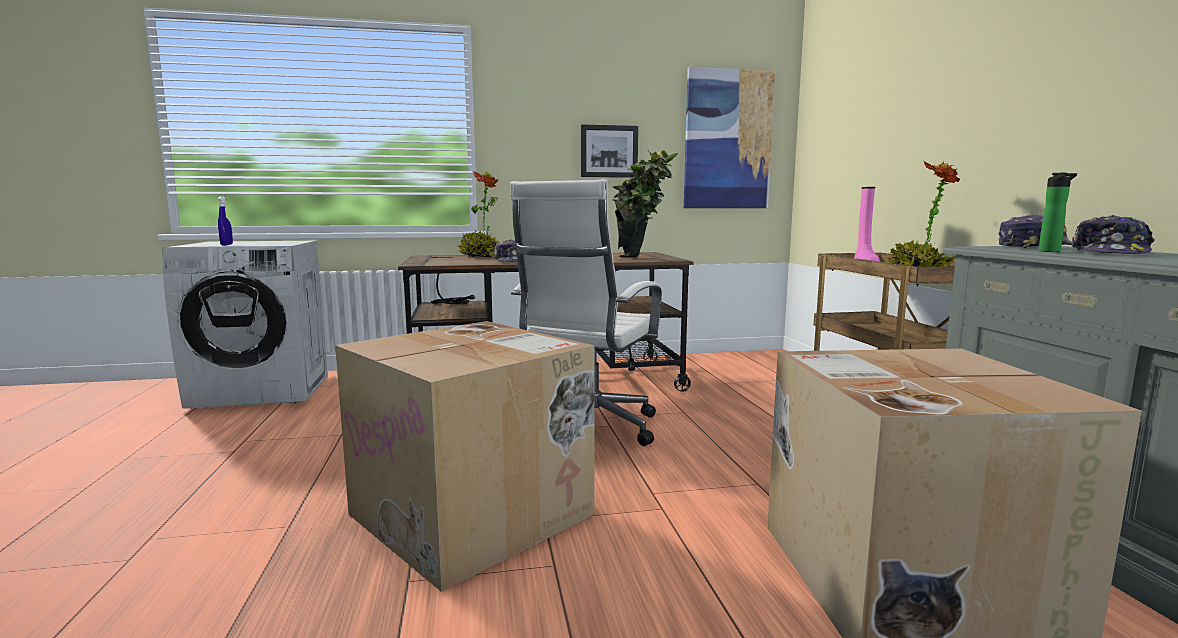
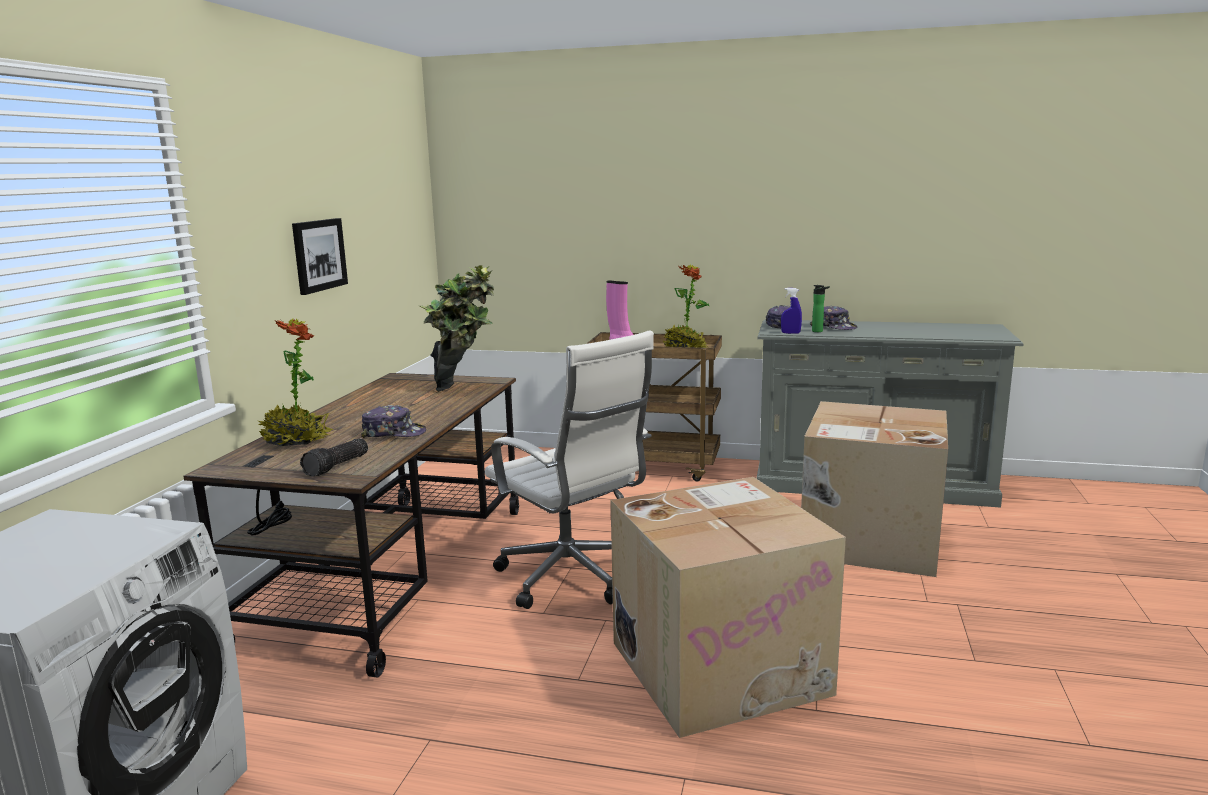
camera: 65 degrees left, 5 degrees up
(226, 245) = (78, 573): blue spray bottle -> blue spray bottle (790, 333)
(438, 262) = (338, 466): none -> flashlight
(727, 140) = (397, 224): picture -> none

